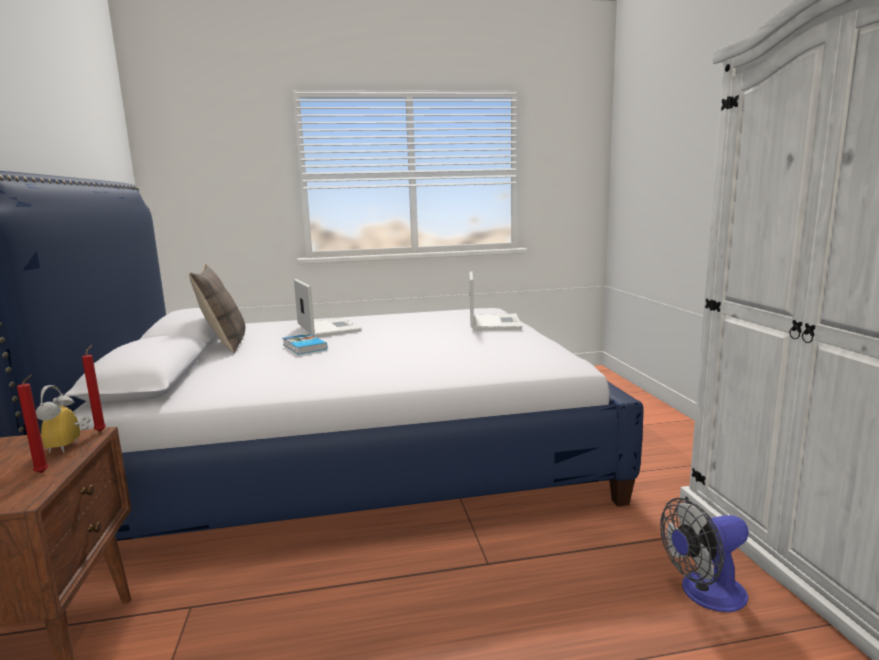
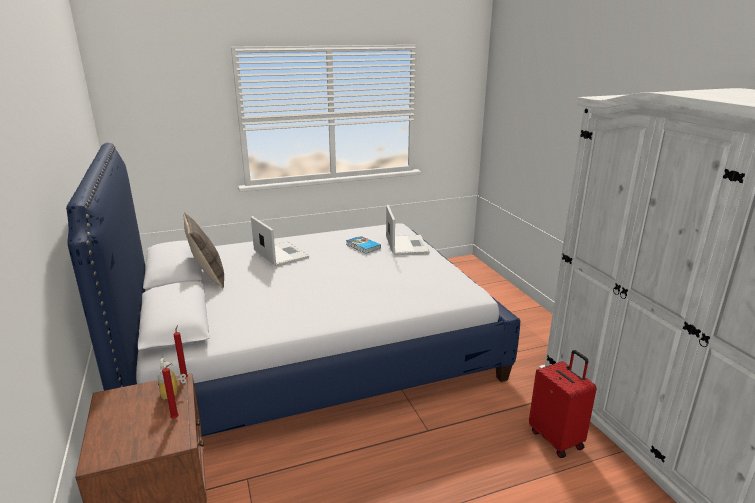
camera: 10 degrees left, 10 degrees up
(303, 347) = (274, 279): book -> book (363, 246)
(704, 594) = (557, 439): fan -> red suitcase

